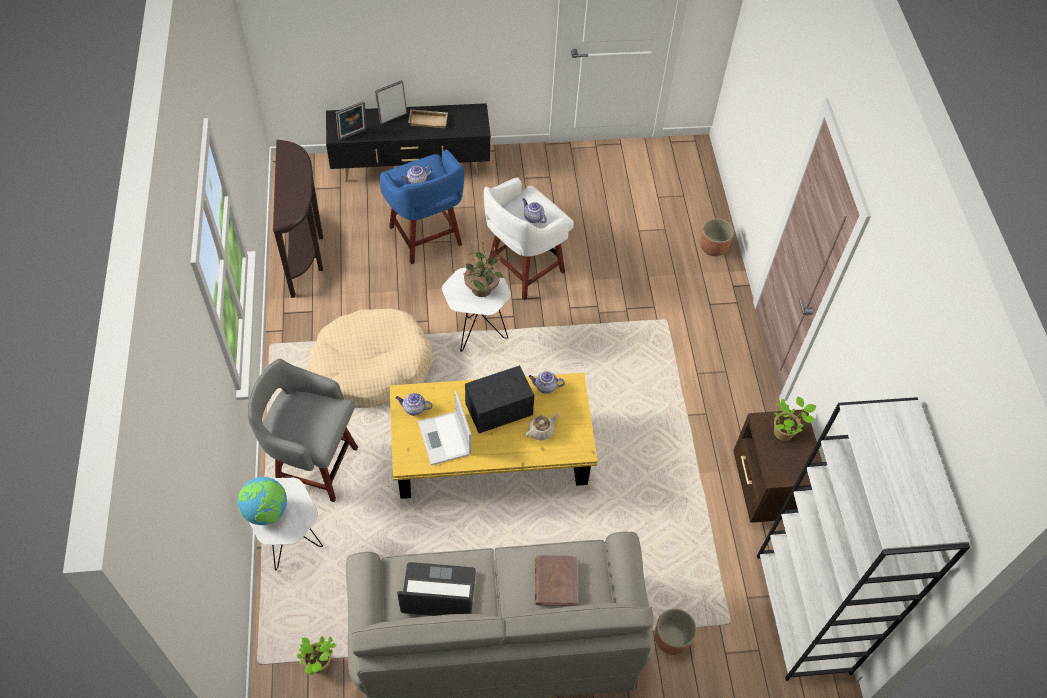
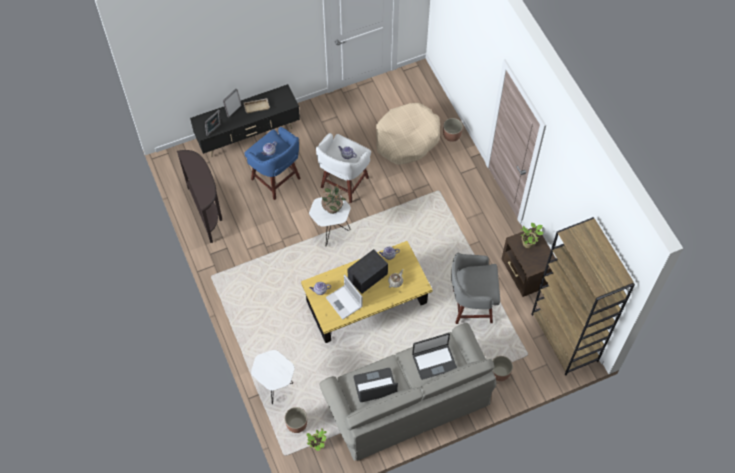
camera: 15 degrees left, 5 degrees up
(266, 511) = (265, 372): globe -> none
(300, 616) = (296, 424): none -> planter
(314, 465) = (268, 339): grey stool -> grey stool (470, 306)
(371, 367) = (277, 271): beige dog bed -> beige dog bed (406, 139)
(555, 581) = (434, 361): brown book -> laptop
(803, 614) = (565, 338): white bookcase -> brown bookcase

